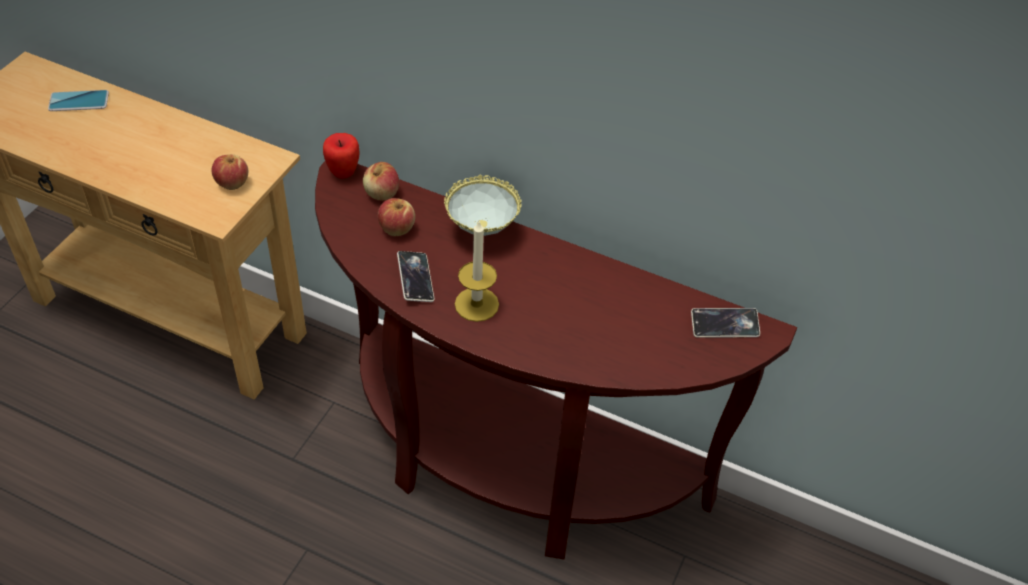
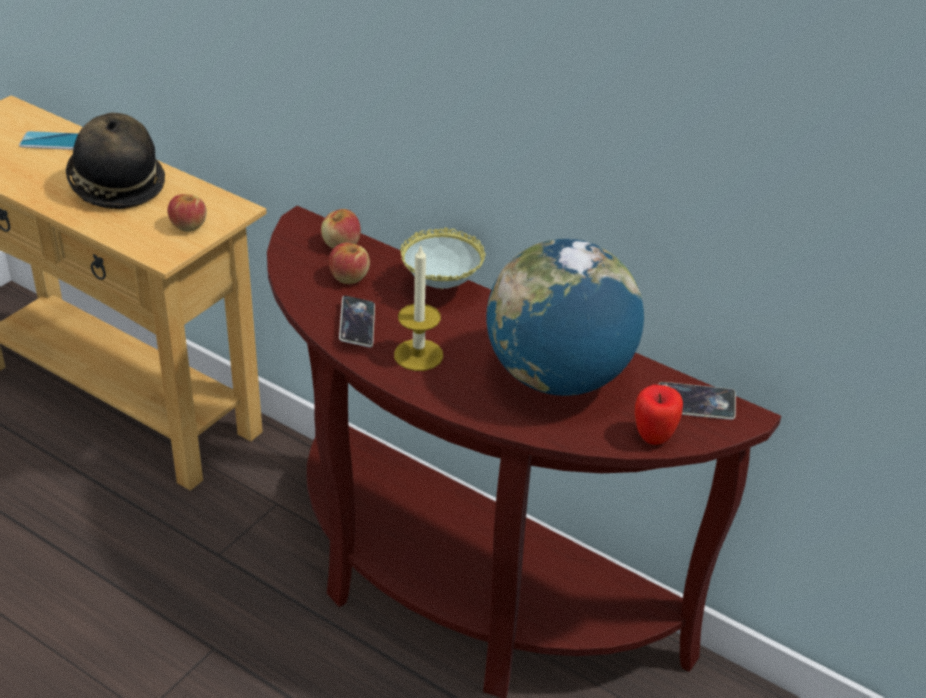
camera: 10 degrees right, 10 degrees down
(153, 146) = (116, 186): none -> hat
(343, 172) = (305, 222): apple -> apple (654, 436)
(603, 312) = (558, 377): none -> globe

